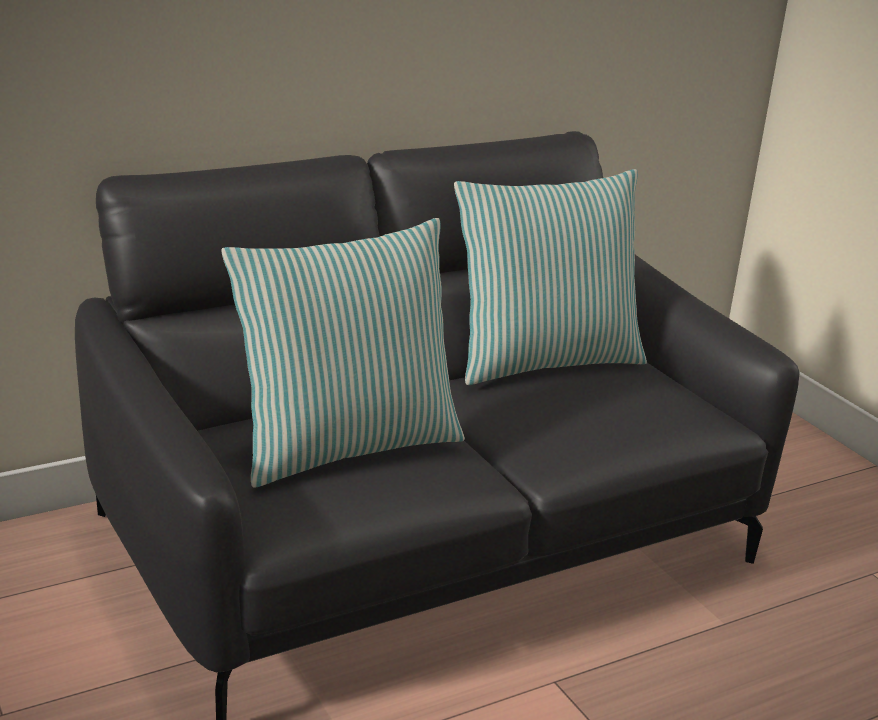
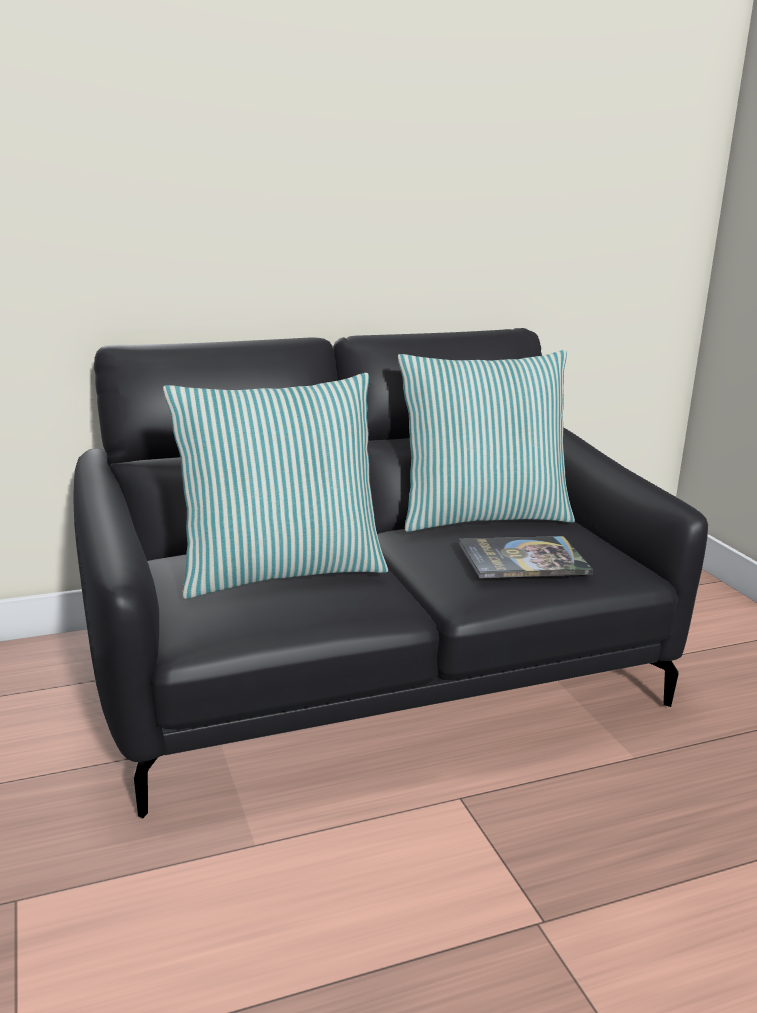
camera: 10 degrees right, 5 degrees down
(605, 417) = (523, 559): none -> book

